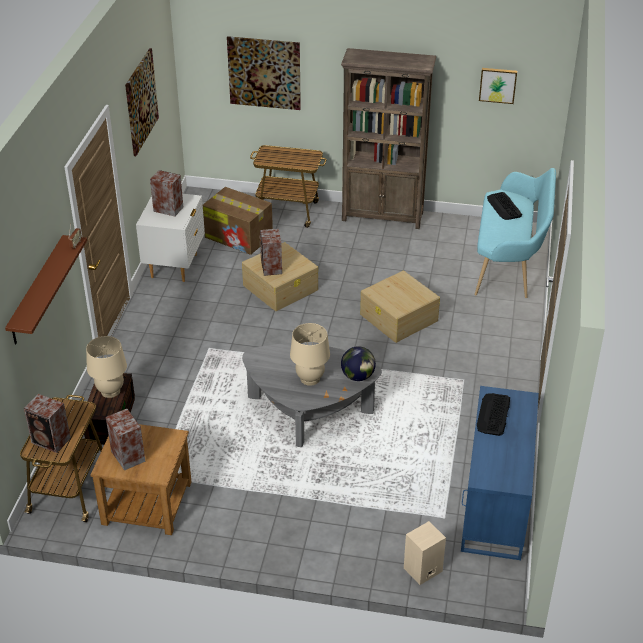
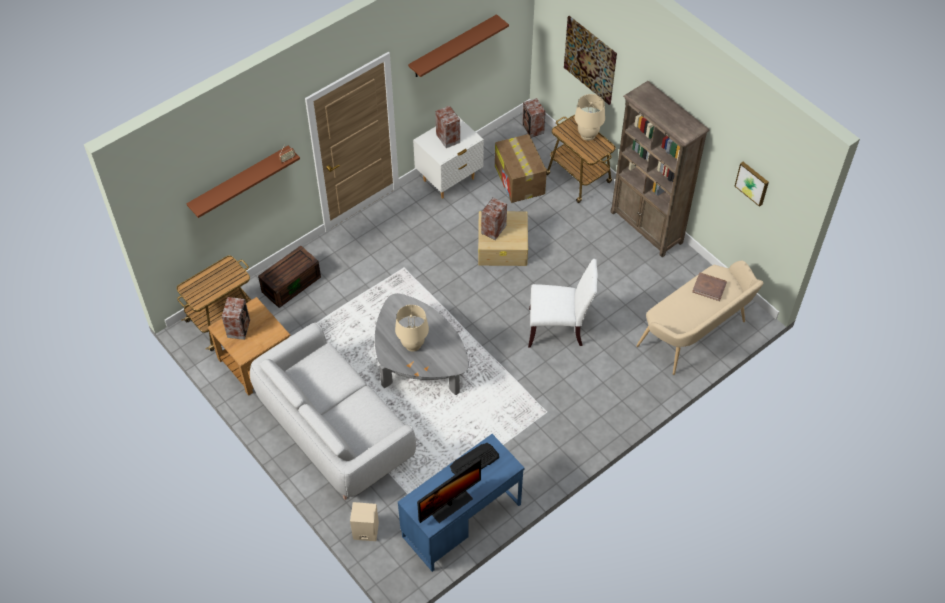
camera: 40 degrees right, 15 degrees up
(51, 441) = (201, 289): speaker -> speaker (533, 129)
(110, 391) = (293, 266): beige table lamp -> beige table lamp (588, 135)
(141, 101) = (453, 47): picture -> brown shelf
(295, 509) = (335, 430): none -> grey sofa
(358, 376) = (445, 364): globe -> none
(399, 318) = (558, 328): beige storage box -> white chair
(504, 207) = (709, 287): keyboard -> brown book
(509, 264) = (696, 336): turquoise bench -> beige bench
(515, 458) = (450, 504): none -> monitor

